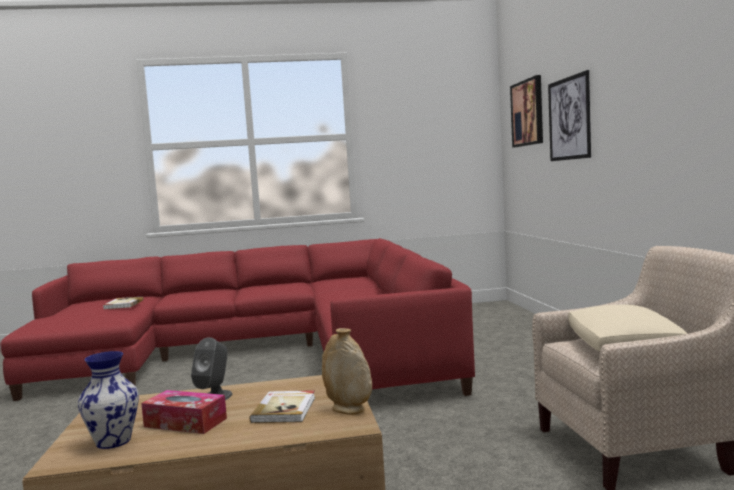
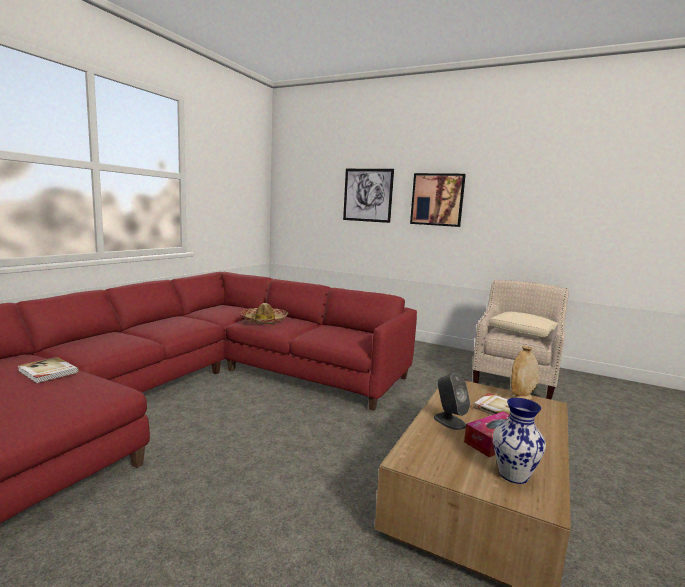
camera: 55 degrees left, 5 degrees up
(343, 291) = (264, 320): none -> hat
(528, 113) = (315, 182): picture -> picture (437, 199)

